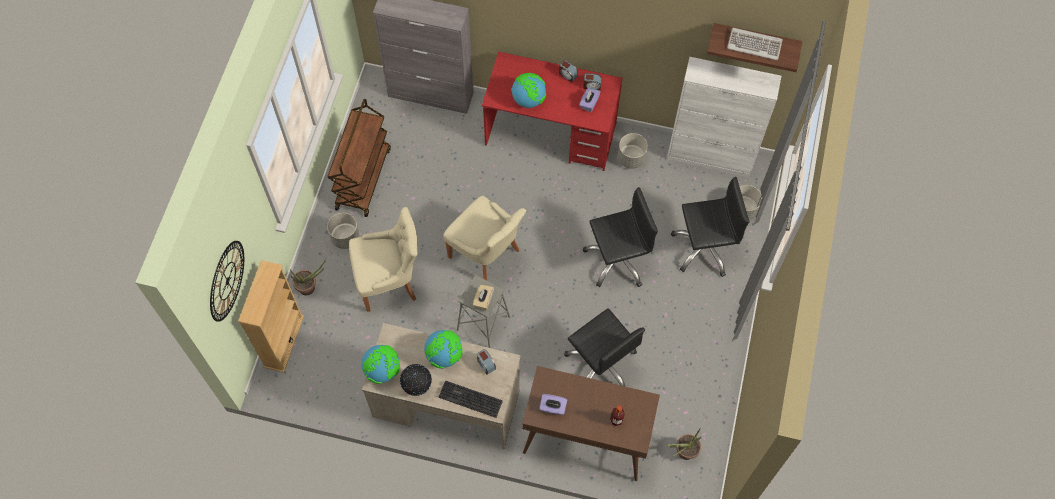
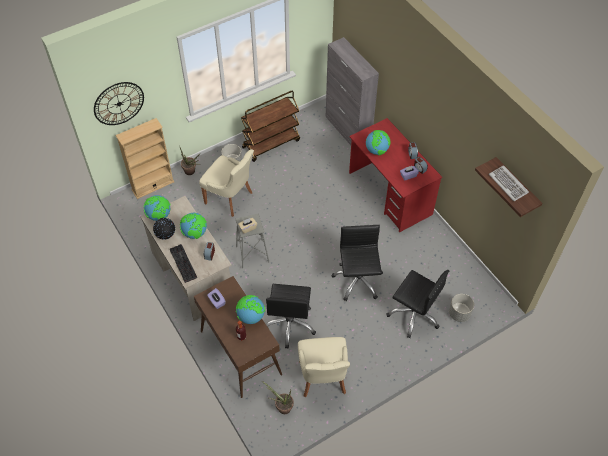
camera: 45 degrees right, 10 degrees down
(486, 255) = (291, 224): beige chair -> beige chair (323, 379)
(602, 391) = (251, 316): none -> globe
(617, 259) = (357, 281): black office chair -> black office chair turned 120 degrees counterclockwise
(631, 159) = (422, 238): grey planter -> none
(710, 157) = (470, 272): white cabinet -> none

